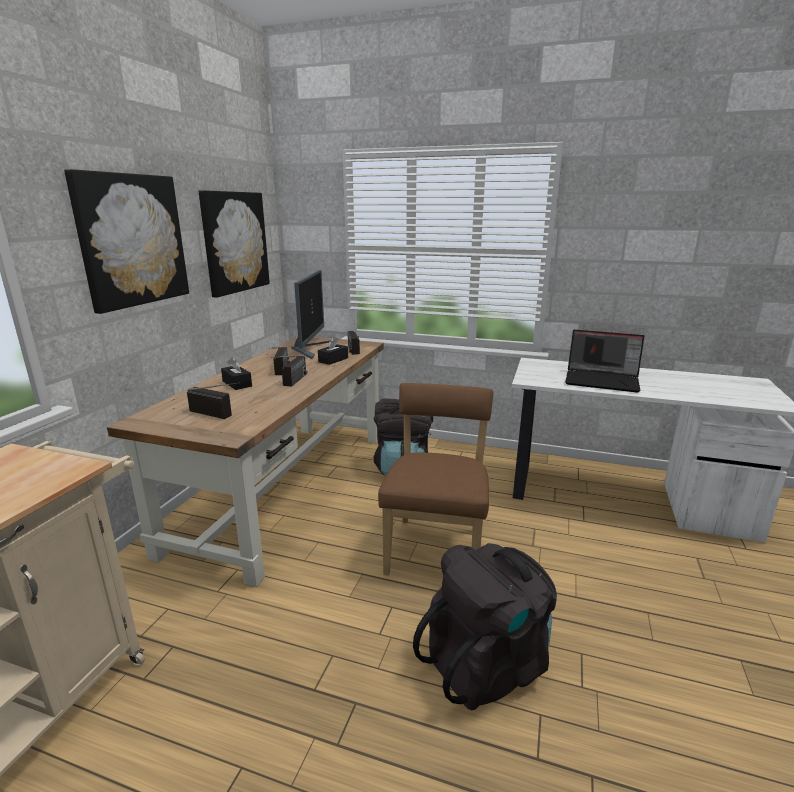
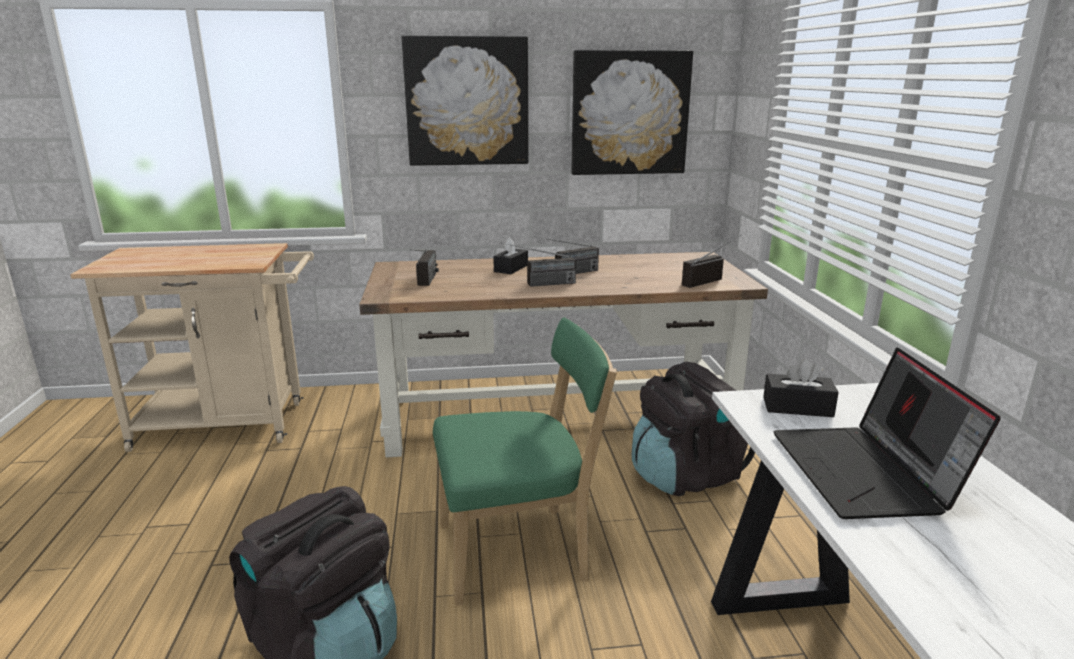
camera: 65 degrees right, 0 degrees up
(310, 349) = (668, 266): monitor -> none
(333, 360) = (644, 282): black tissue box -> black tissue box (797, 407)
(436, 547) = (519, 552): brown chair -> green chair

